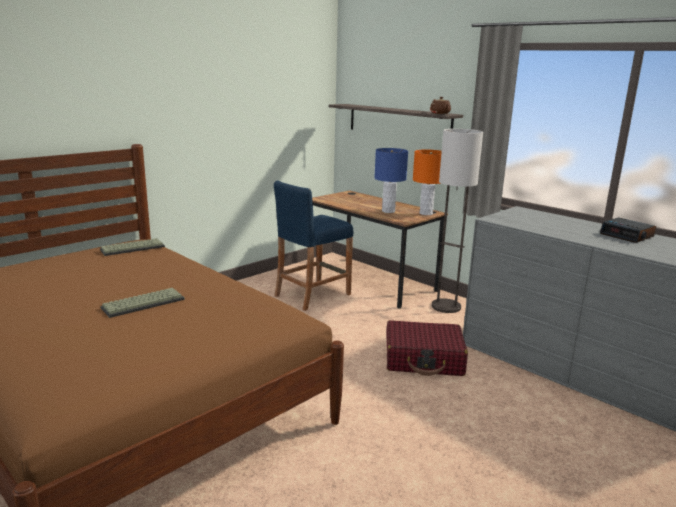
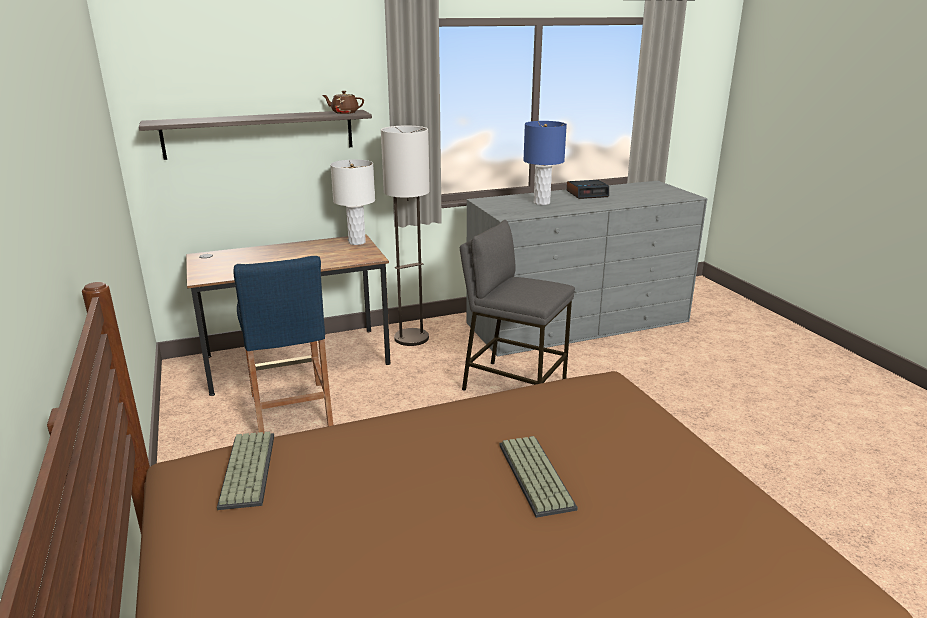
camera: 65 degrees left, 5 degrees up
(388, 211) = (322, 256): blue table lamp -> blue table lamp (541, 203)
(424, 359) = (514, 385): red suitcase -> grey stool
(426, 213) = (357, 242): orange table lamp -> white table lamp

